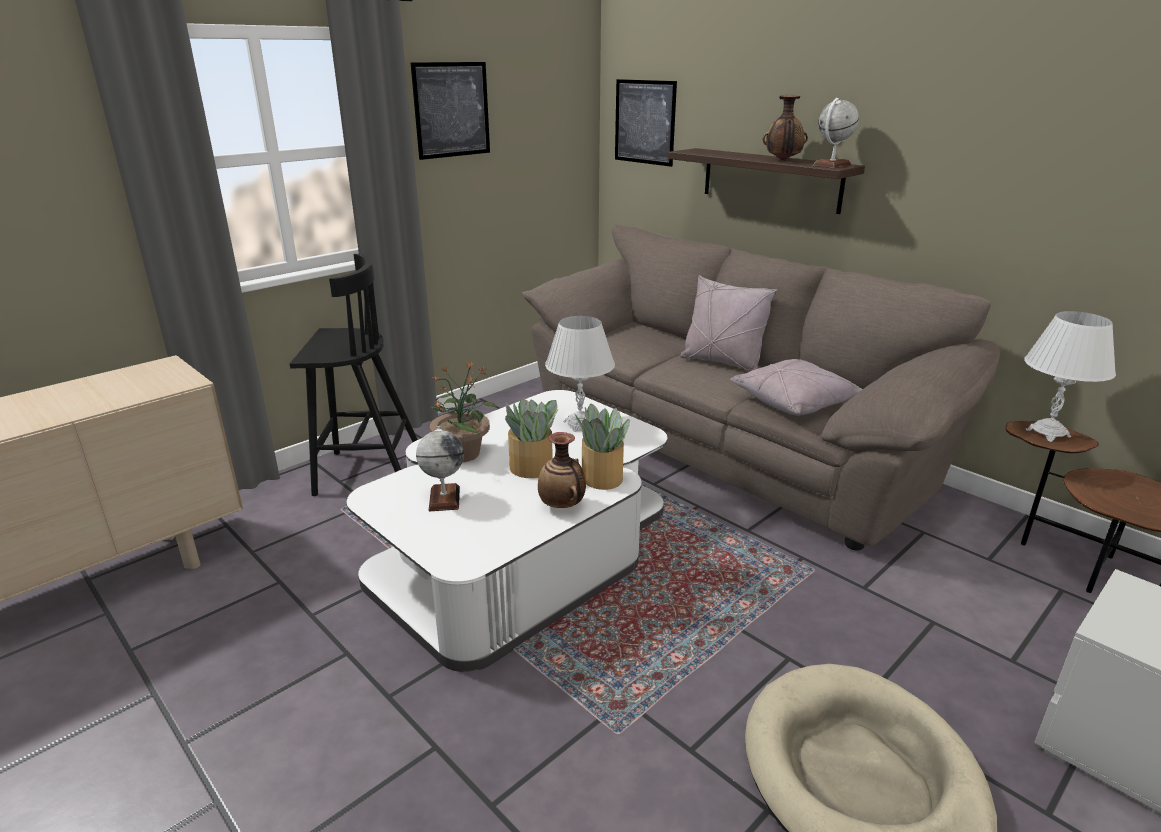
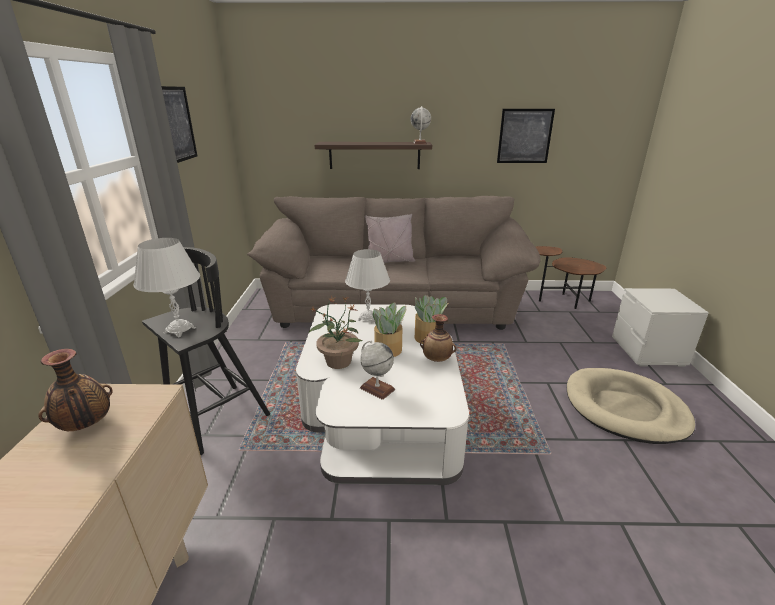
camera: 45 degrees left, 0 degrees up
(644, 122) = (274, 128): picture -> picture (524, 136)
(782, 160) = (389, 143): vase -> vase (86, 425)
(795, 402) = (449, 269): purple pillow -> none
(1048, 433) = (544, 250): white table lamp -> white table lamp (180, 330)

